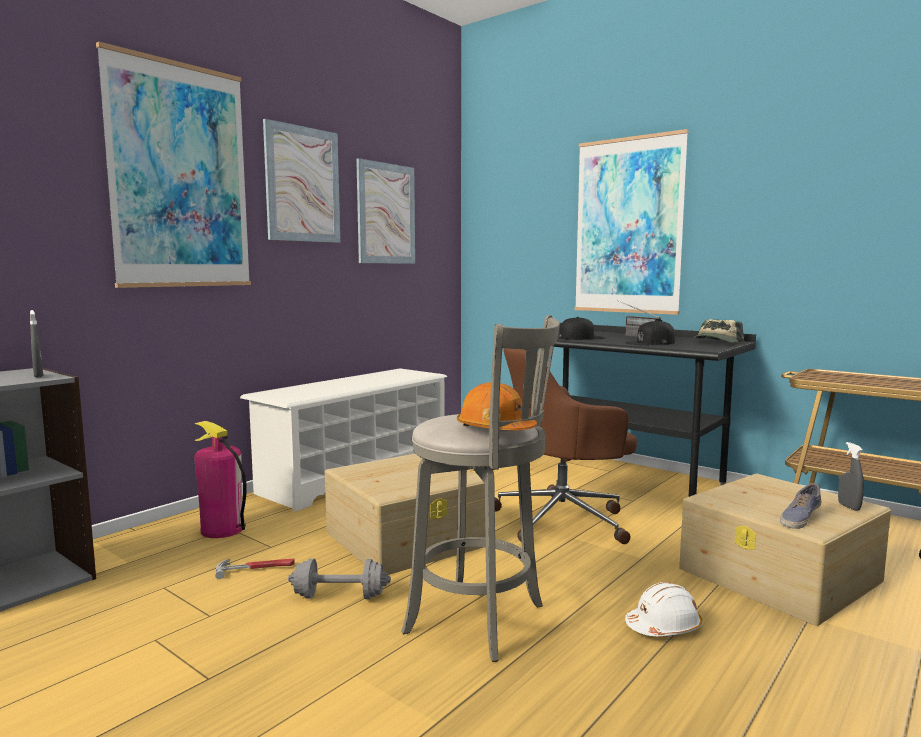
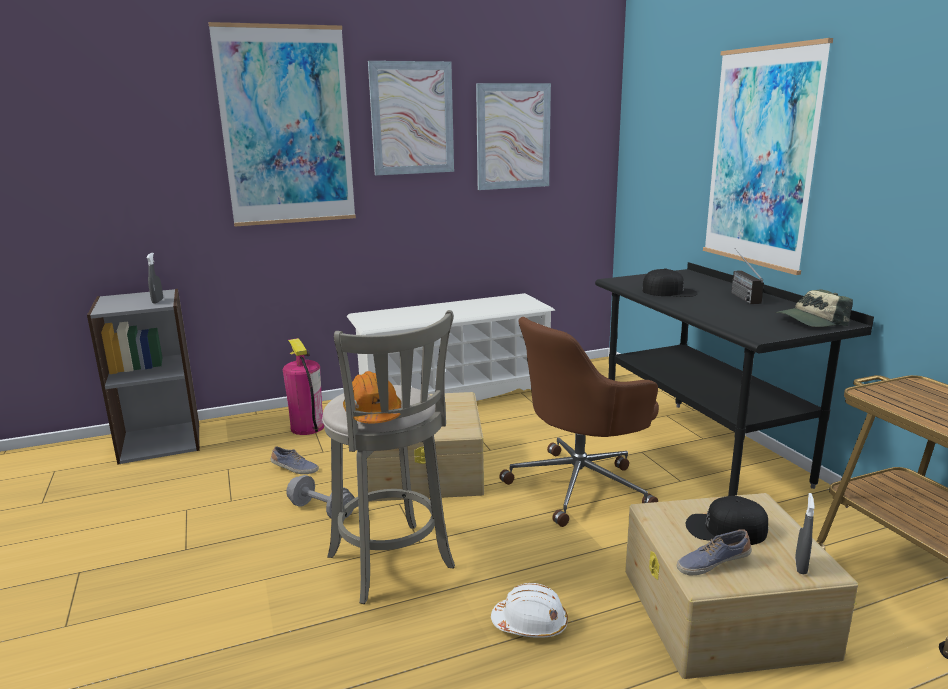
camera: 30 degrees right, 10 degrees up
(256, 569) = (294, 469): hammer -> shoe
(563, 519) = (580, 485): brown office chair -> brown office chair turned 45 degrees counterclockwise
(650, 343) = (723, 312): black cap -> black cap (725, 529)

